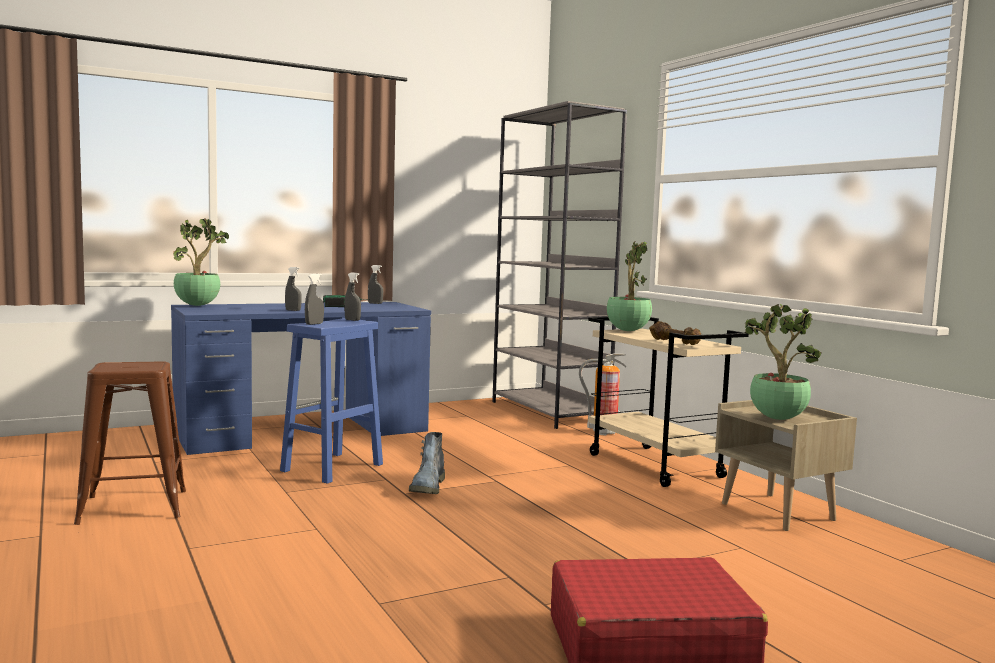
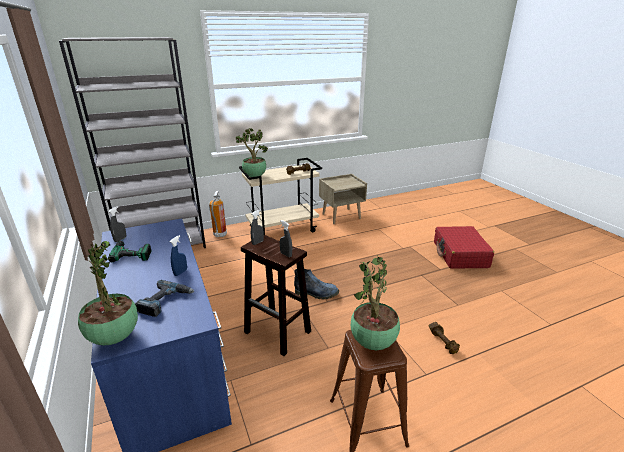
camera: 85 degrees left, 20 degrees up
(240, 309) = (165, 301): none -> power drill
(258, 570) = (443, 342): none -> brown dumbbell
(293, 310) = (180, 272): grey spray bottle -> blue spray bottle
(331, 468) = (278, 332): blue stool -> brown stool
(776, 418) = (348, 184): potted plant -> potted plant (372, 344)

